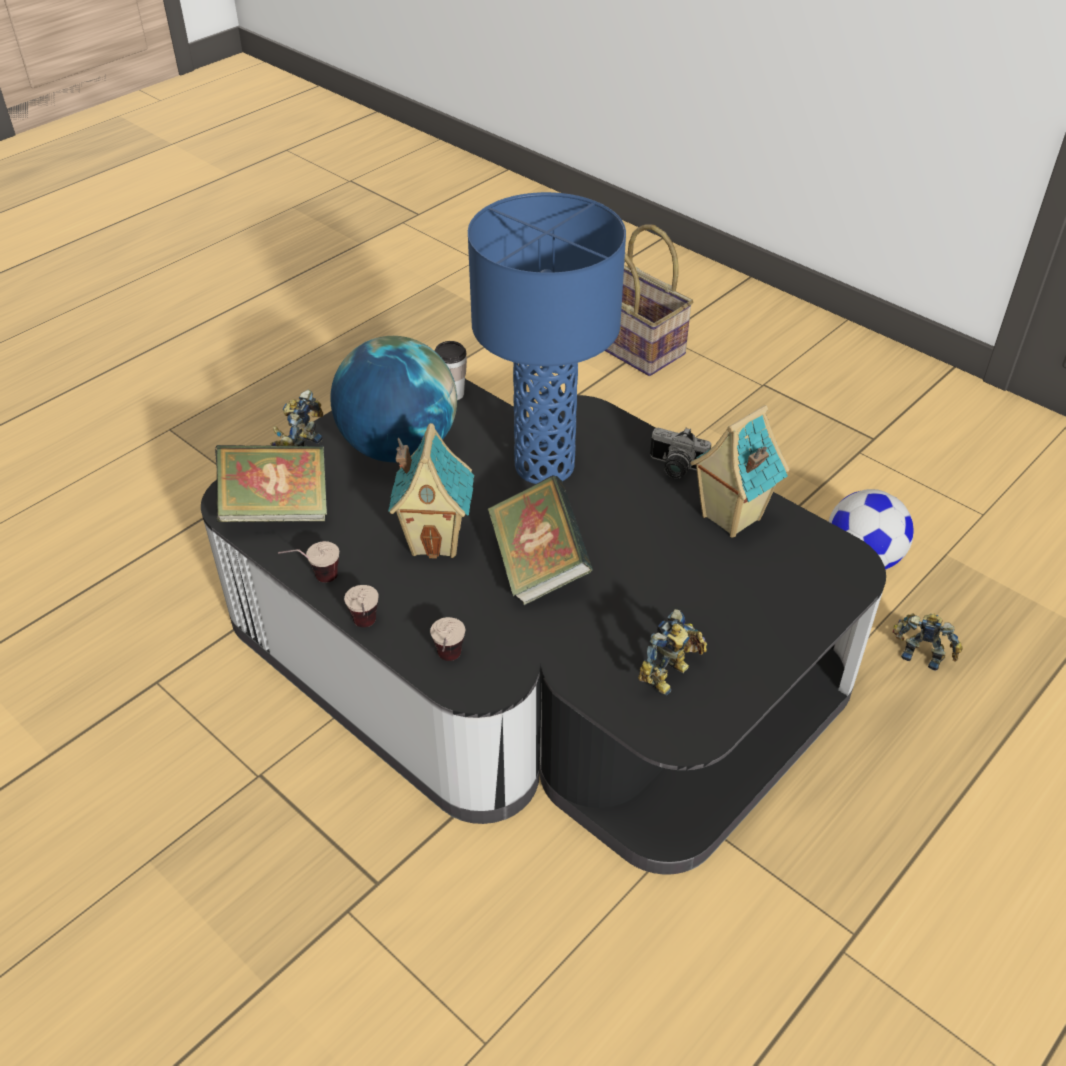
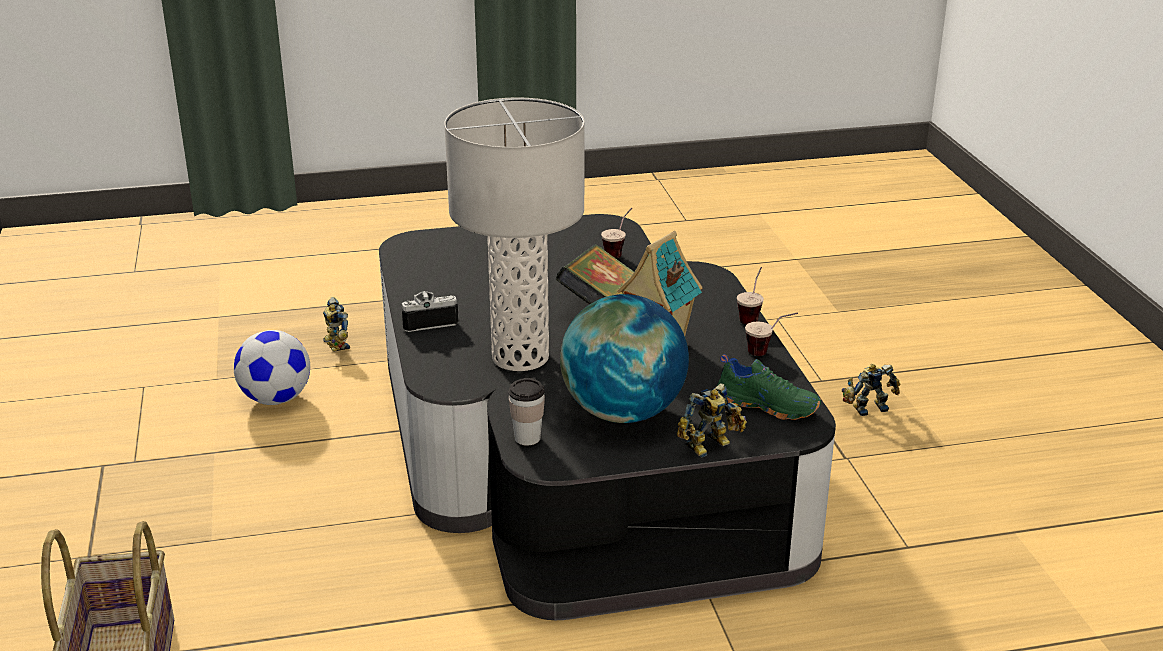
camera: 145 degrees left, 15 degrees down
(277, 510) = (767, 405): book -> green shoe
(448, 663) = (711, 286): cup -> cup (618, 252)
(544, 464) = (519, 357): blue table lamp -> white table lamp
(670, 675) = (585, 242): toy robot -> toy robot (868, 407)
(675, 468) = (428, 320): camera -> camera turned 75 degrees counterclockwise
(729, 518) = (439, 285): toy house -> none

